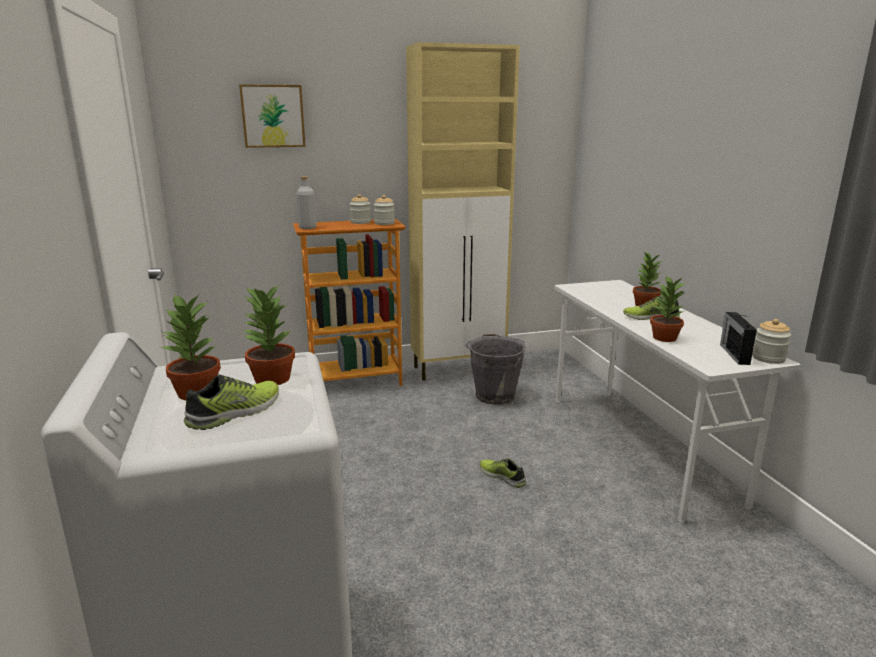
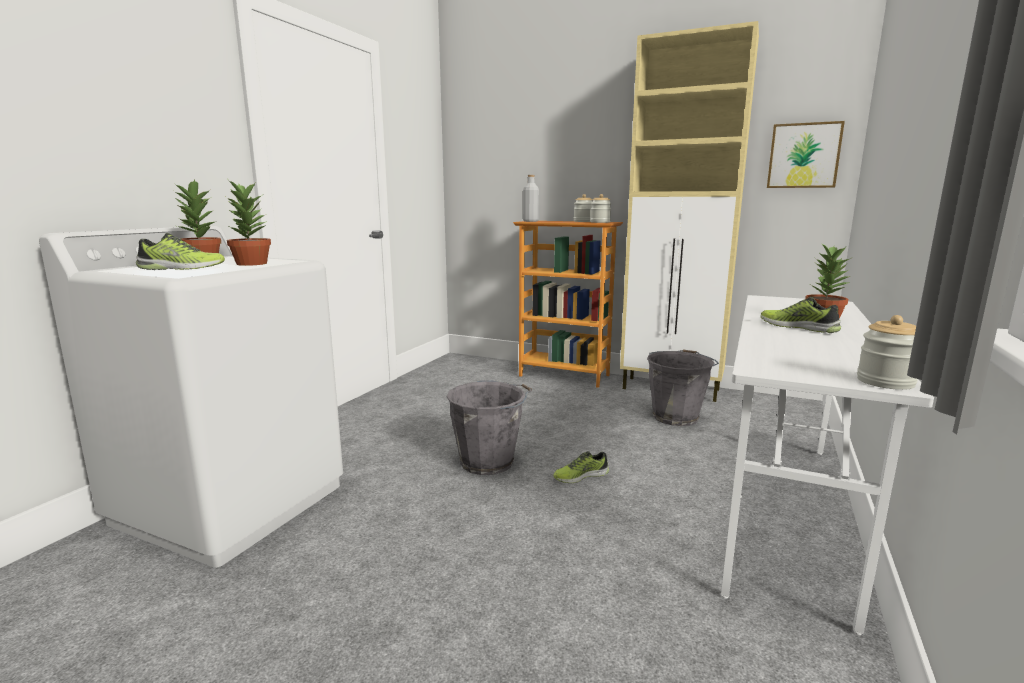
camera: 40 degrees right, 5 degrees down
(273, 116) = (525, 125): picture -> picture (803, 156)
(421, 496) = (489, 462): none -> grey bucket
(502, 476) = (580, 476): shoe -> shoe turned 105 degrees counterclockwise
(664, 338) = (767, 341): potted plant -> none
(734, 354) = (835, 368): radio -> none

